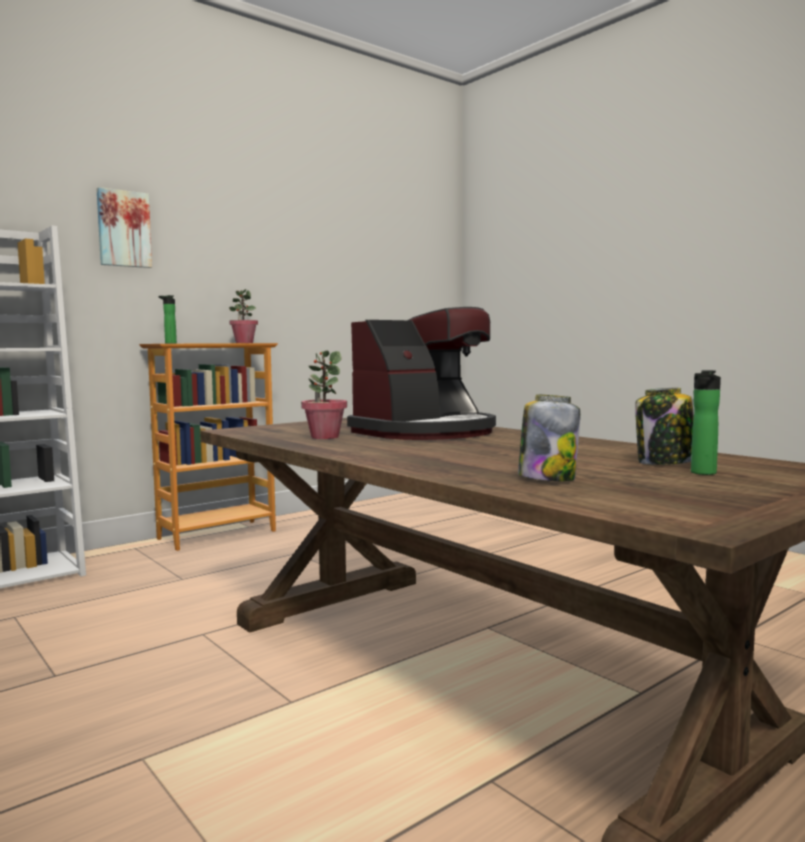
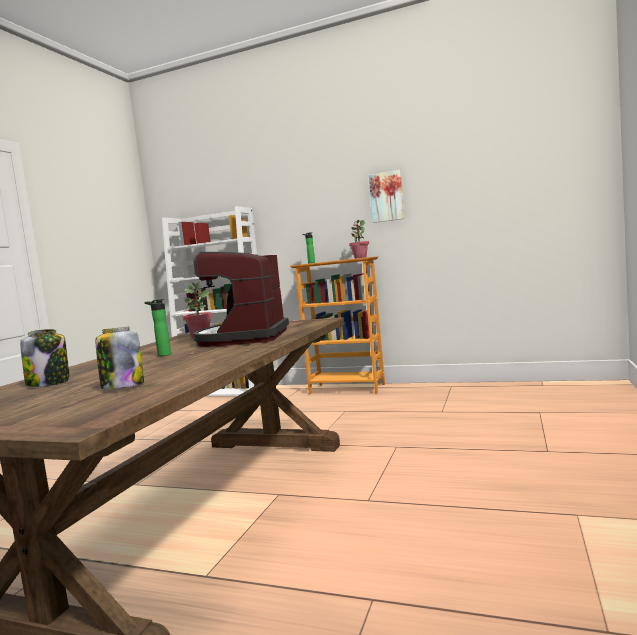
camera: 60 degrees right, 0 degrees up
(123, 229) = (292, 195): picture -> picture (387, 196)
(426, 432) = (244, 338): coffee machine -> coffee machine turned 75 degrees clockwise
(702, 473) = (73, 399): bottle -> bottle (162, 355)

